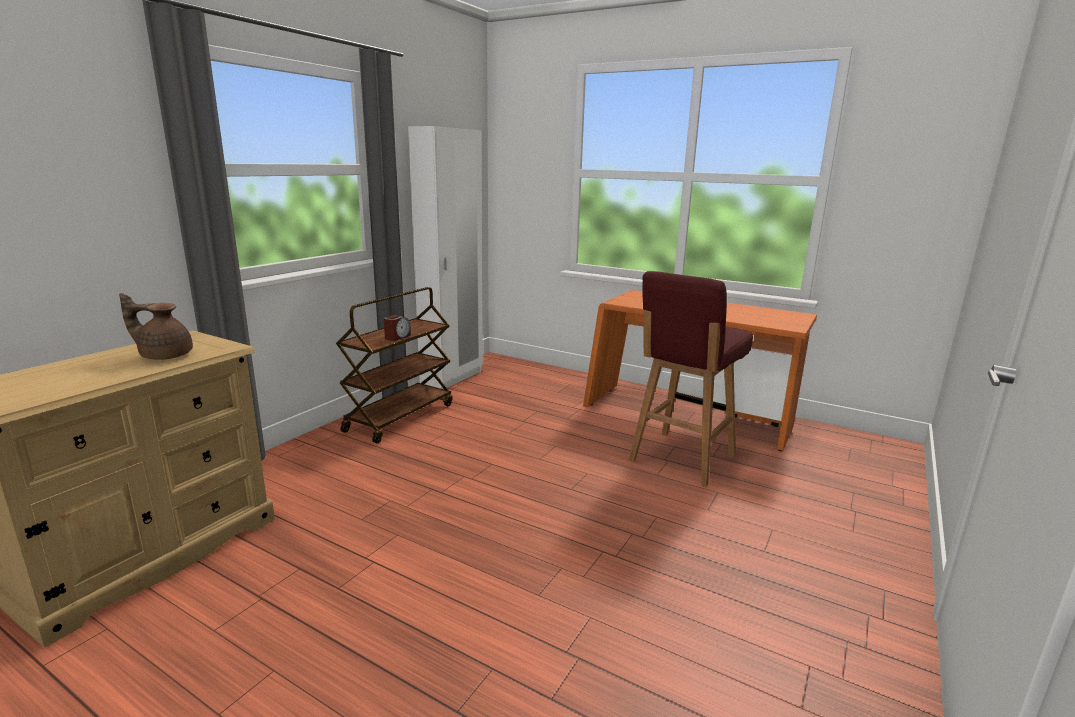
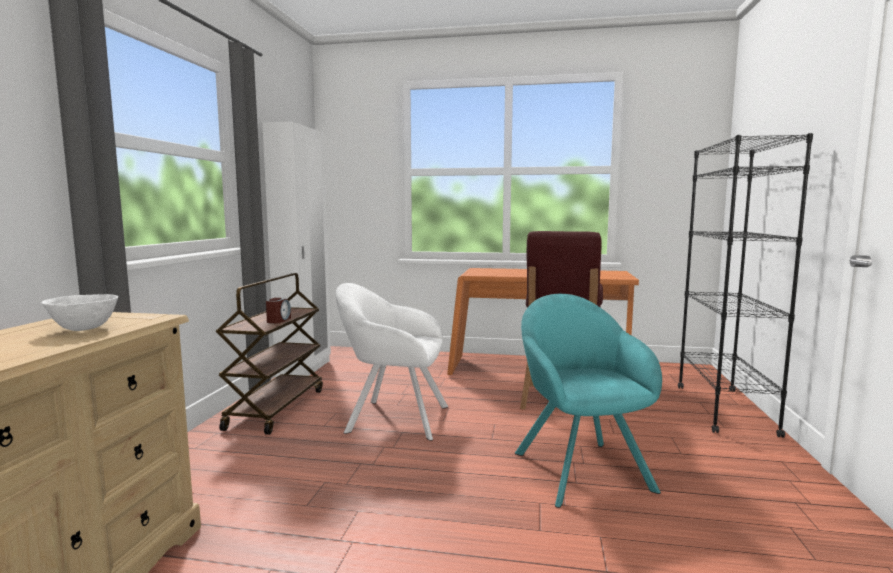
camera: 20 degrees left, 10 degrees down
(165, 355) = (84, 329): brown teapot -> white bowl
(493, 447) = (392, 418): none -> white armchair
(632, 540) = (578, 467): none -> turquoise armchair
(877, 508) = (724, 409): none -> black bookcase

